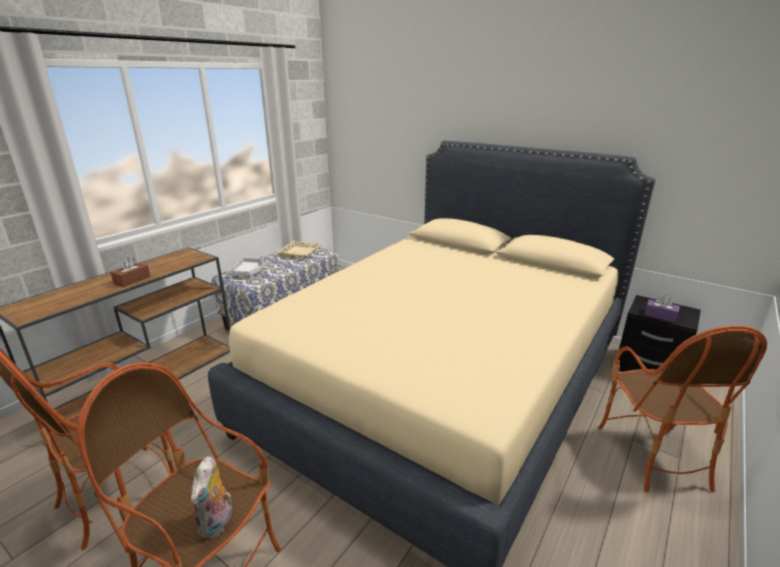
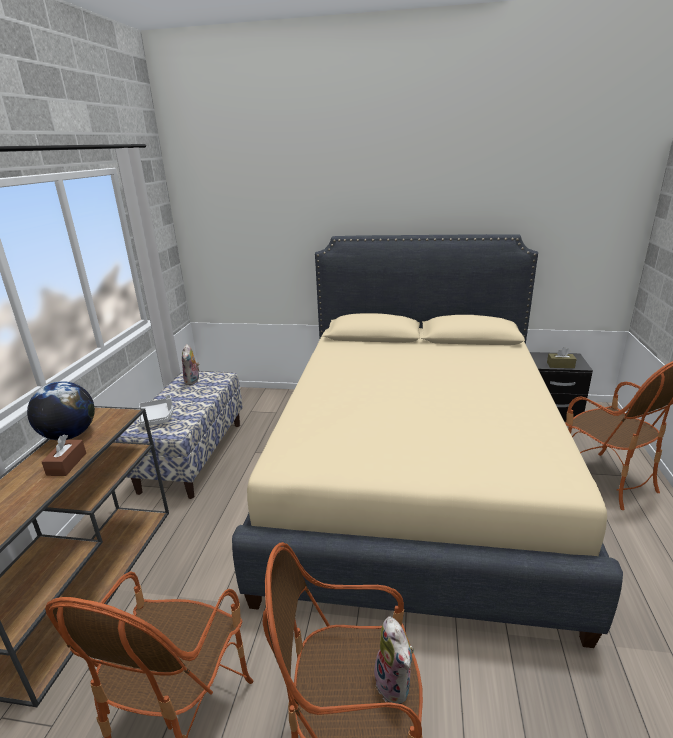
camera: 25 degrees left, 0 degrees up
(154, 263) = (69, 435): none -> globe
(299, 252) = (193, 381): beige tray -> plush toy
(660, 316) = (560, 365): purple tissue box -> brown tissue box

